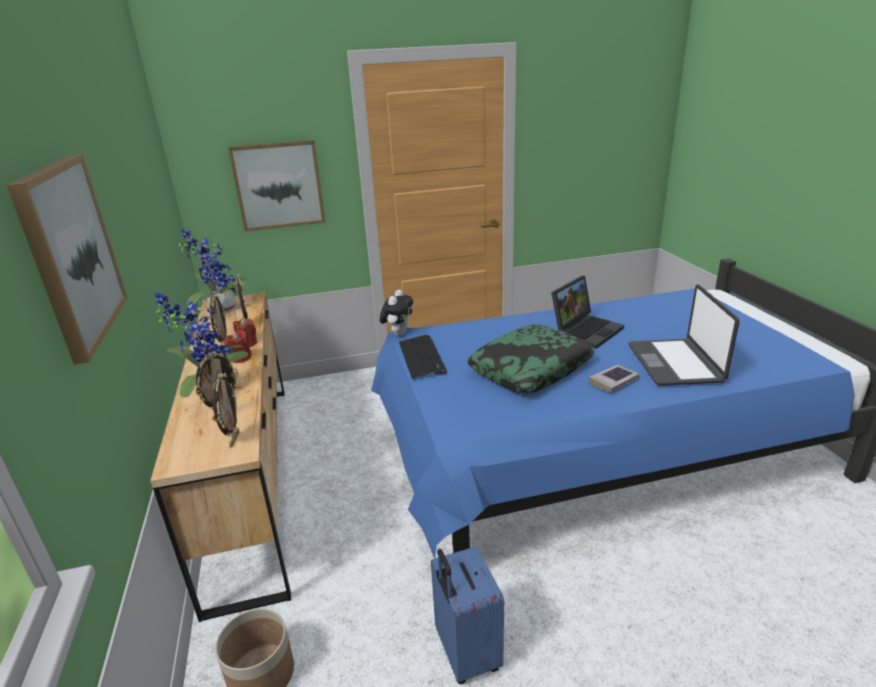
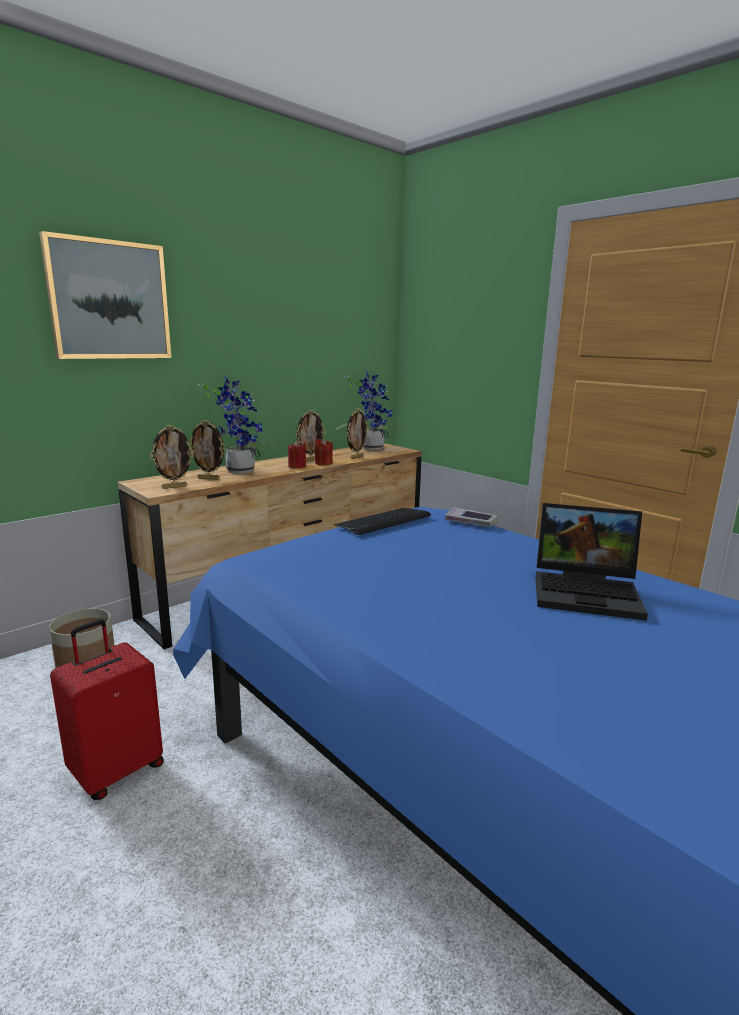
camera: 60 degrees right, 10 degrees down
(279, 185) = (468, 352): picture -> none
(398, 333) = (428, 507): plush toy -> none
(465, 653) = (117, 770): blue suitcase -> red suitcase
(531, 369) = (418, 573): pillow -> none
(613, 382) = (445, 631): book -> book (470, 522)
(675, 363) = (583, 682): laptop -> none

